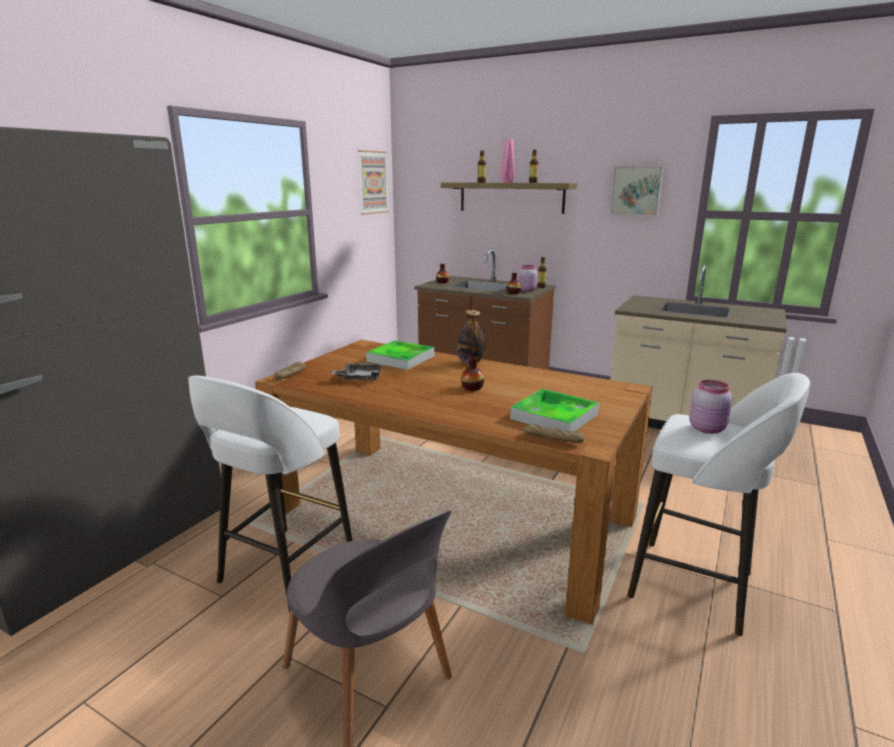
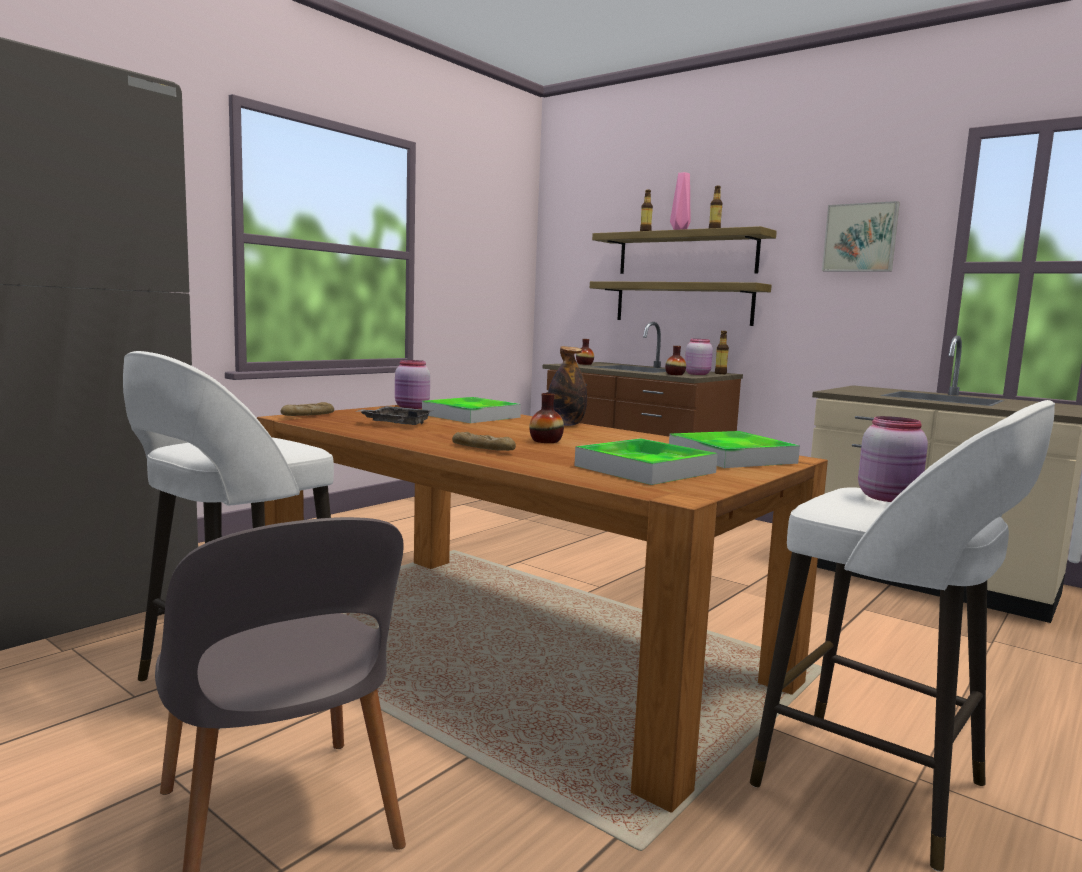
camera: 10 degrees right, 10 degrees down
(352, 352) = (412, 407): none -> pink jar
(372, 182) = (507, 235): picture -> none
(509, 233) = (682, 303): none -> shelf
(553, 439) = (622, 484): bread -> bread (483, 449)
(596, 392) = (731, 457): none -> tray

